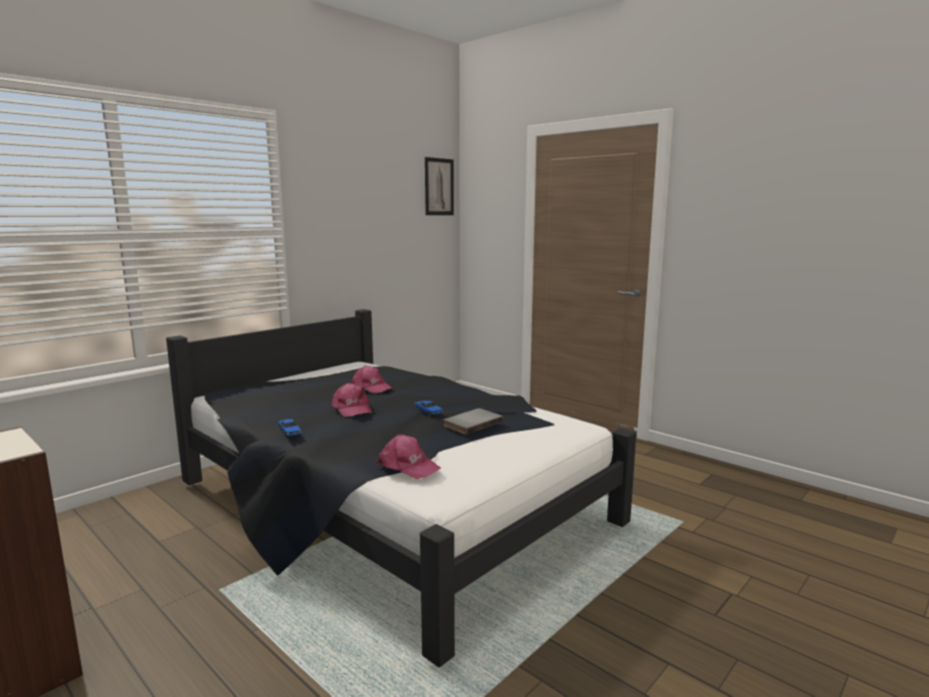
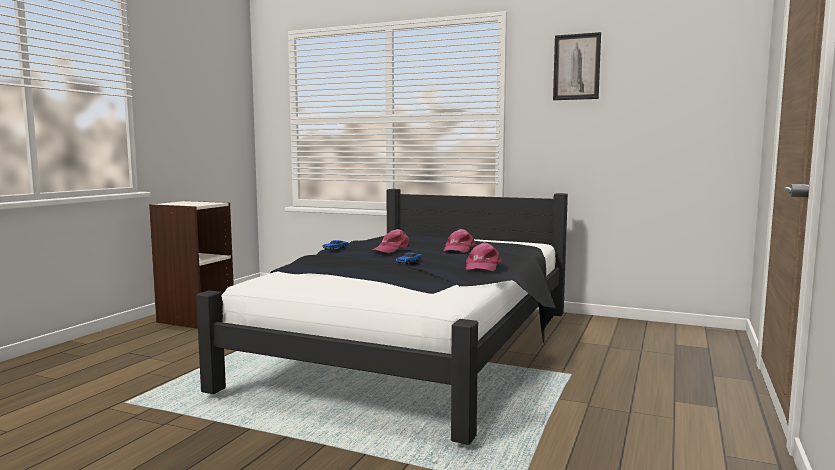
camera: 70 degrees right, 5 degrees down
(408, 466) = (291, 271): pink cap -> pink cap (482, 266)
(439, 187) = (723, 59): picture -> picture (576, 67)
(471, 423) = (396, 272): grey book -> none

